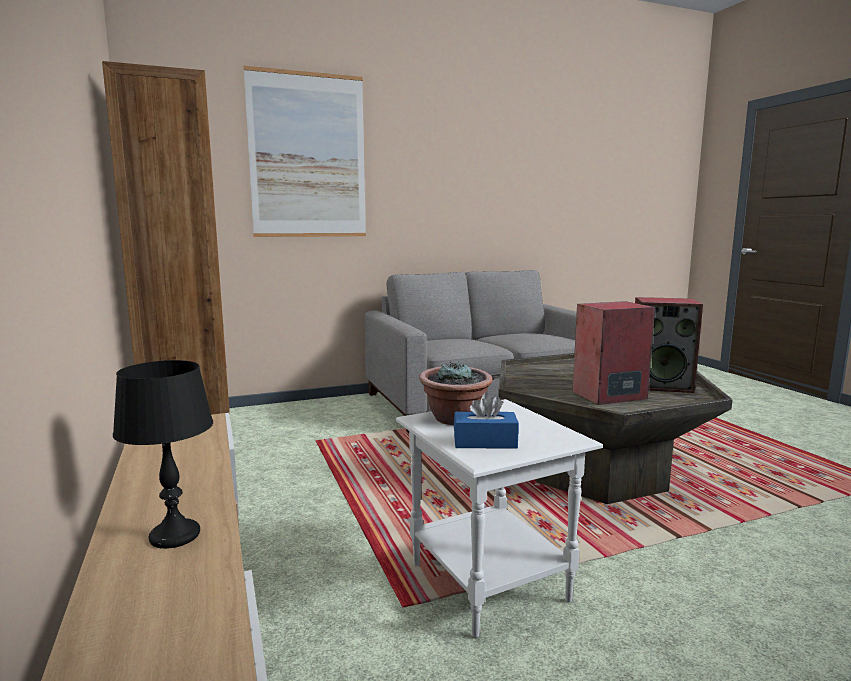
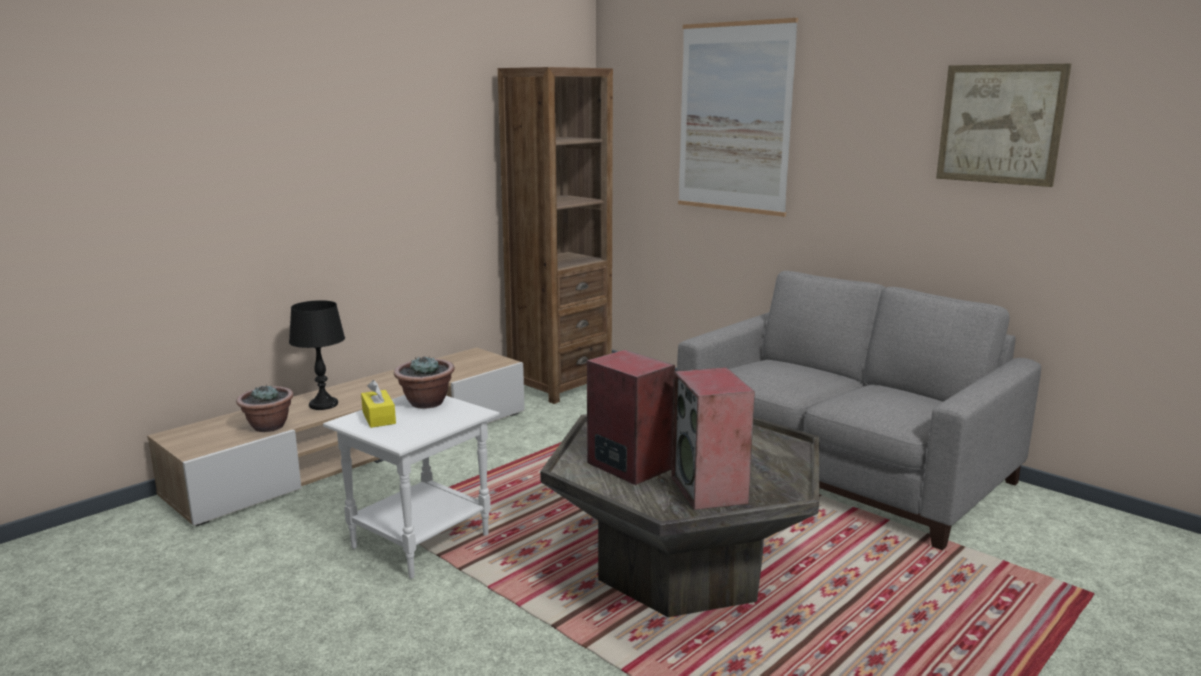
camera: 65 degrees right, 5 degrees up
(203, 594) = (268, 427): none -> potted plant
(485, 442) = (379, 417): blue tissue box -> yellow tissue box
(504, 163) = (1000, 124): none -> picture

